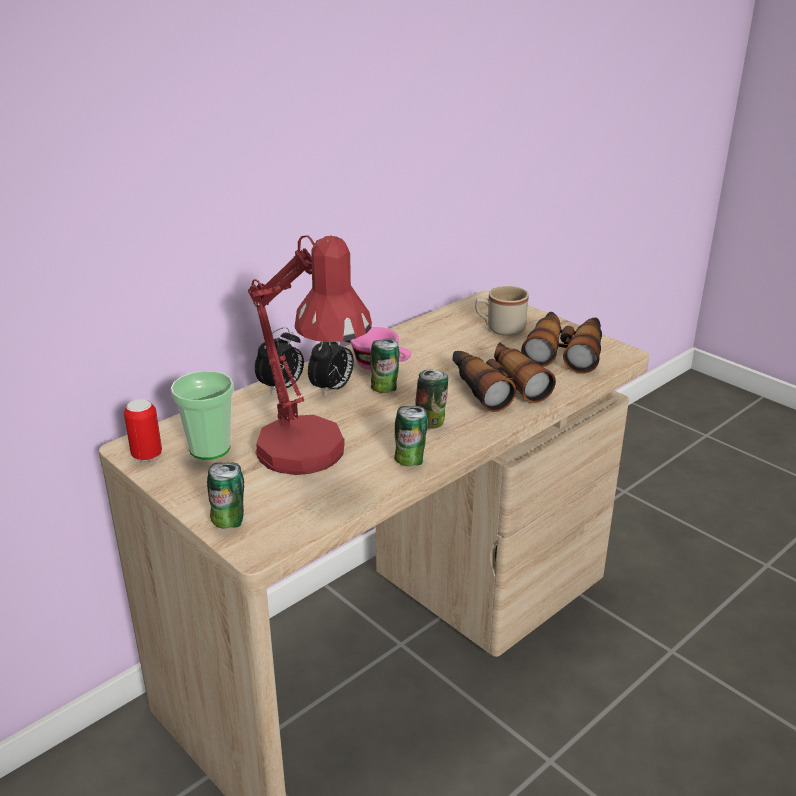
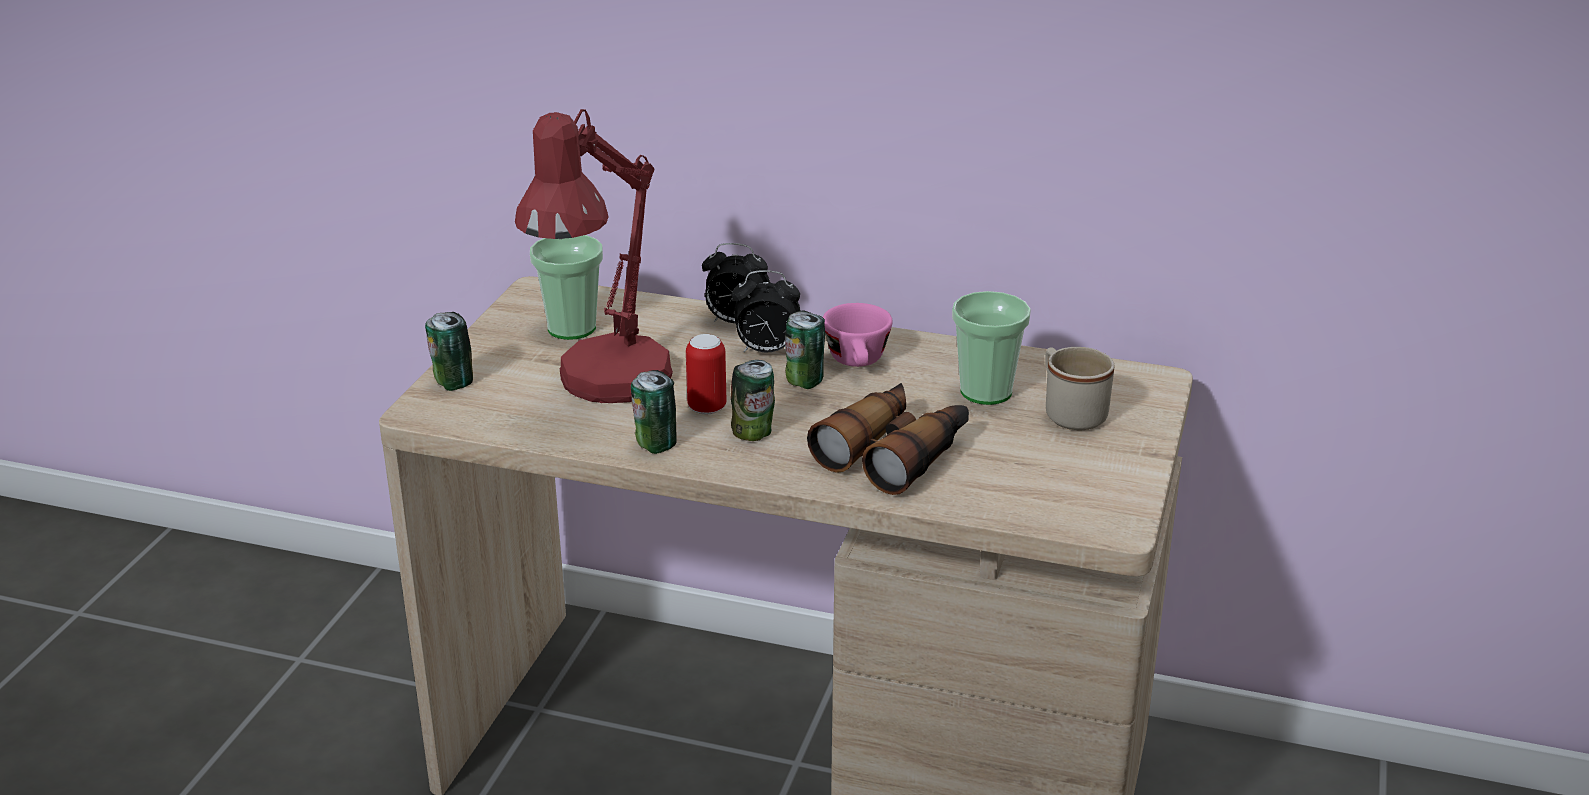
camera: 60 degrees right, 0 degrees up
(147, 455) = (530, 303): can -> can (707, 407)
(455, 342) = (986, 392): none -> cup
(565, 351) = (1062, 479): binoculars -> none

